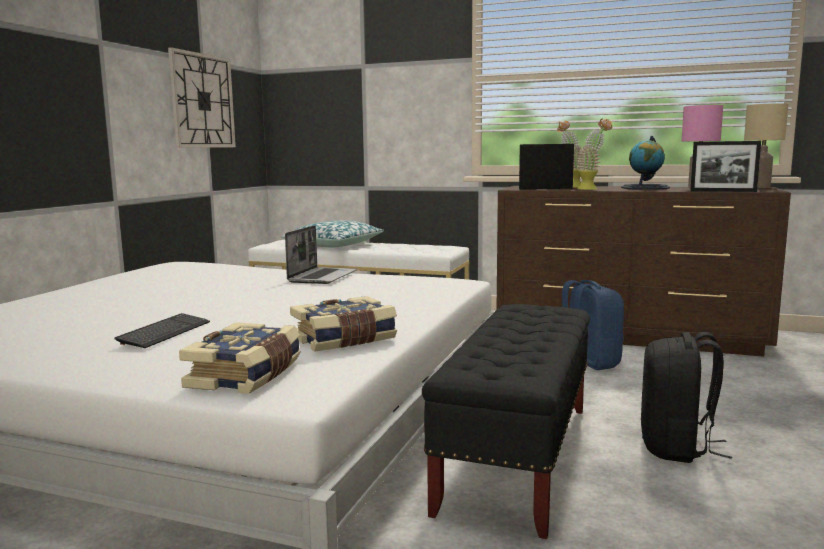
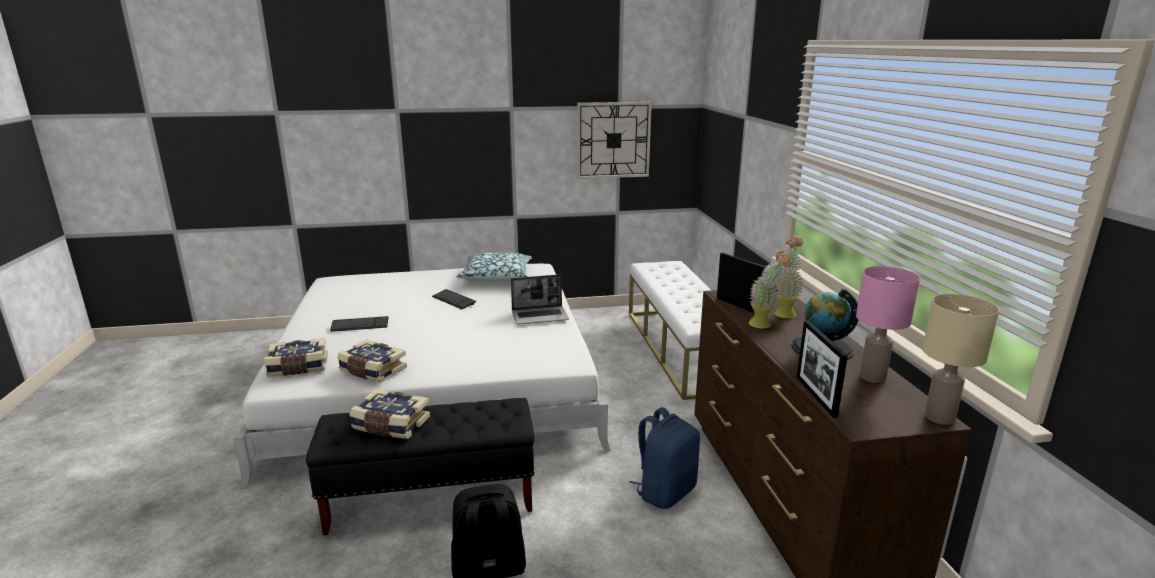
camera: 60 degrees right, 10 degrees up
(193, 293) = (454, 300): none -> keyboard
(334, 245) = (676, 282): pillow -> pillow (496, 276)
(514, 347) = (390, 425): none -> book

